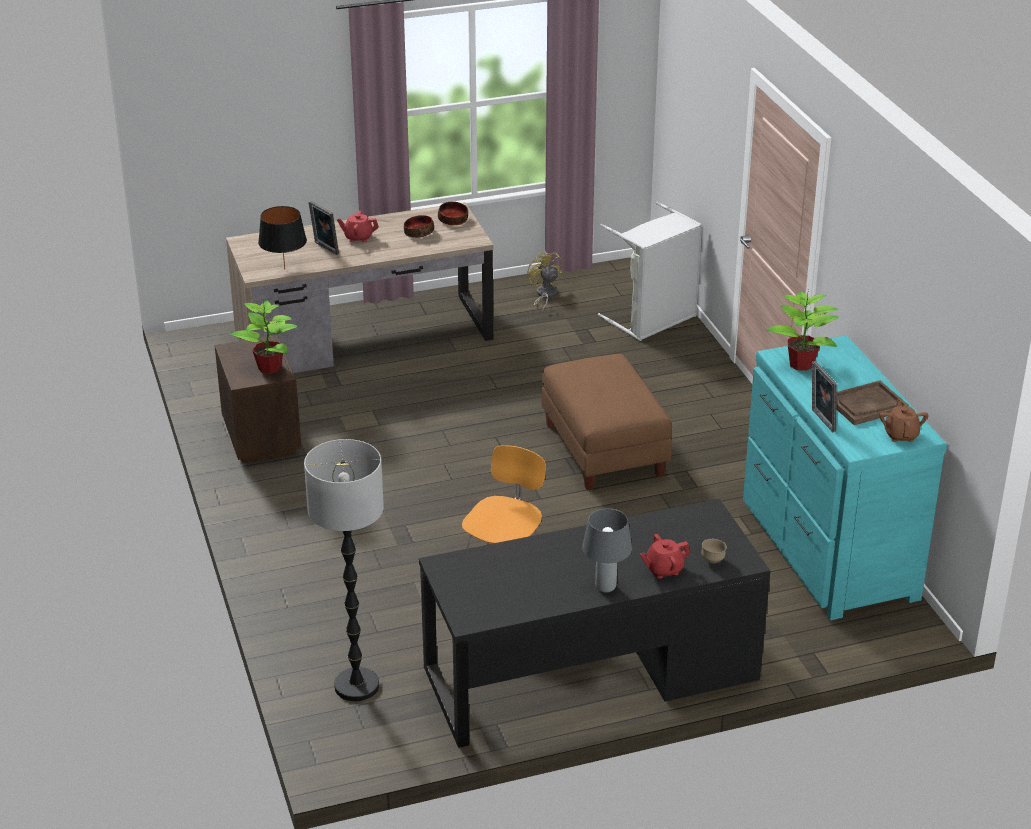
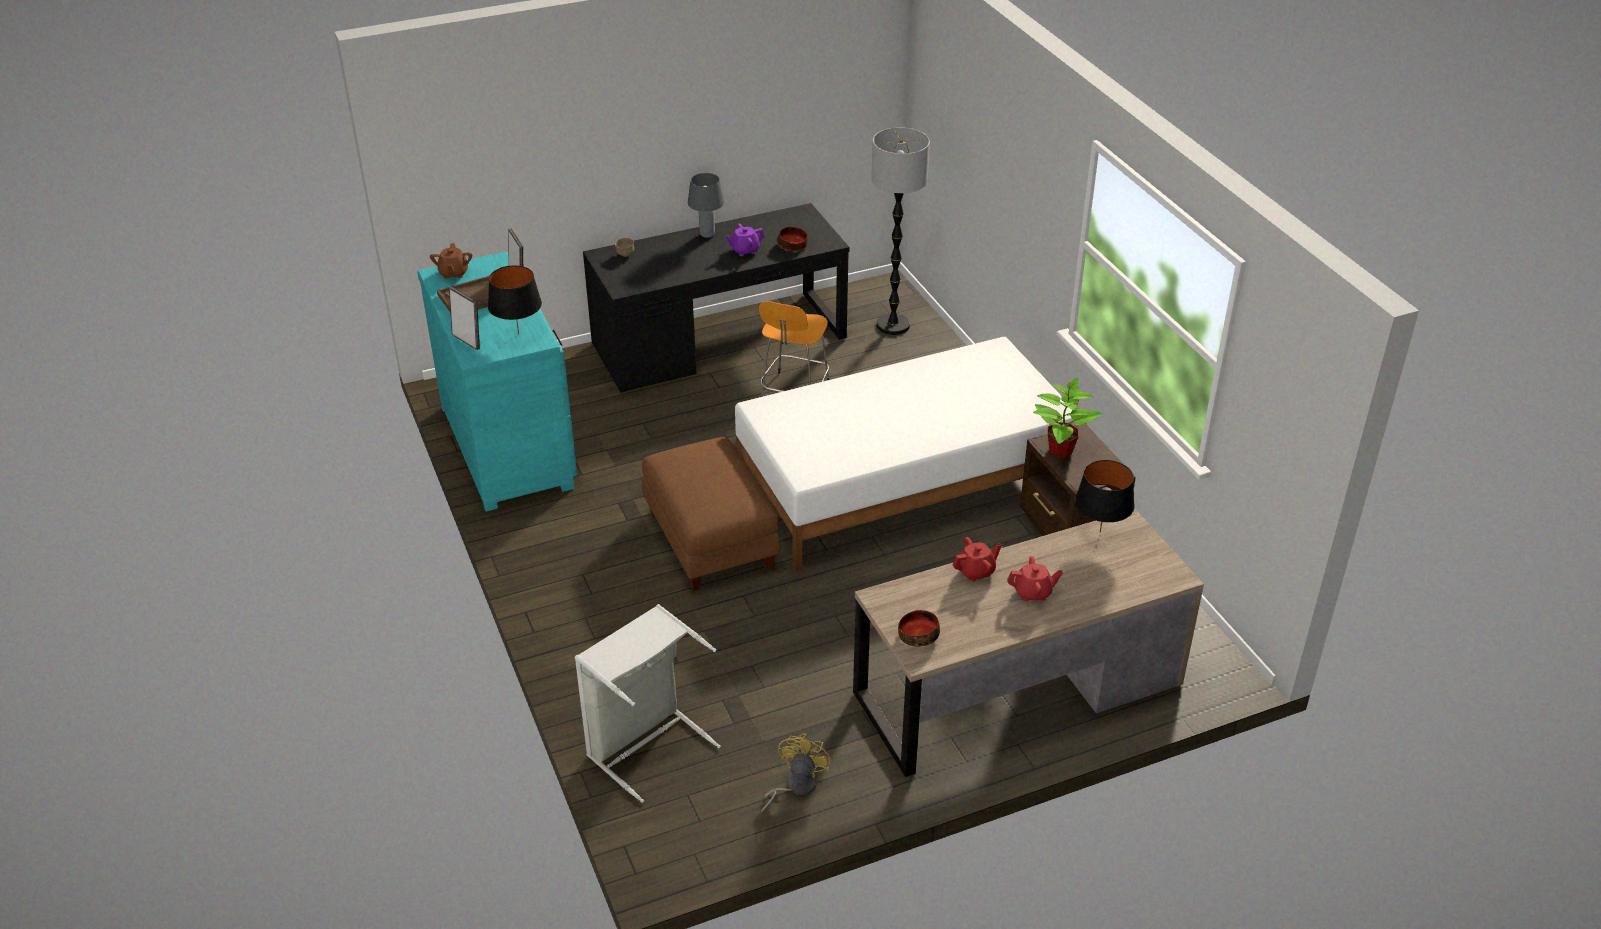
camera: 175 degrees right, 5 degrees up
(325, 249) = (1067, 570): picture frame -> picture frame (467, 340)
(405, 486) = (905, 487): none -> white bed
(419, 232) = (957, 607): bowl -> bowl (792, 245)
(545, 295) = (795, 786): yellow fan -> yellow fan turned 135 degrees counterclockwise
(556, 559) = (745, 250): none -> purple teapot
(663, 569) = (663, 247): red teapot -> red teapot (976, 571)
(802, 364) = (518, 334): potted plant -> black table lamp

